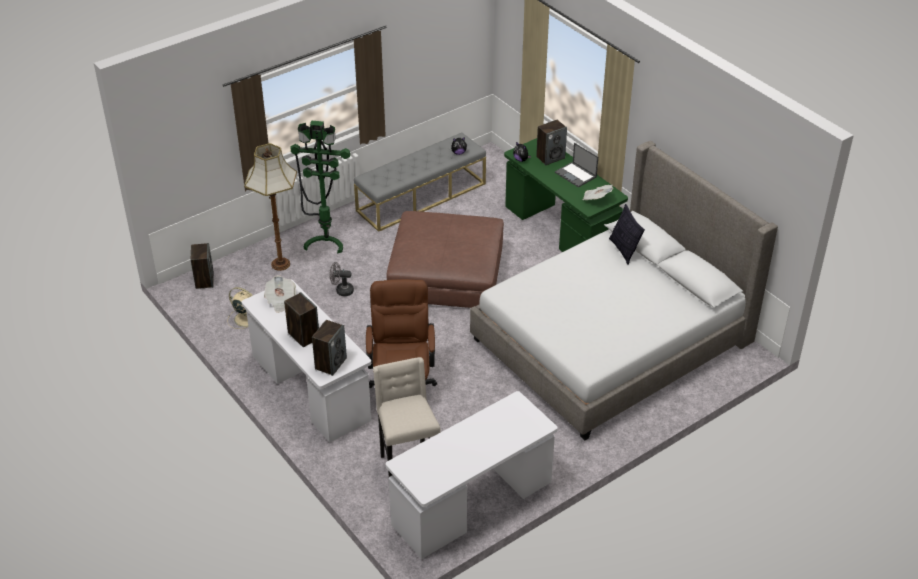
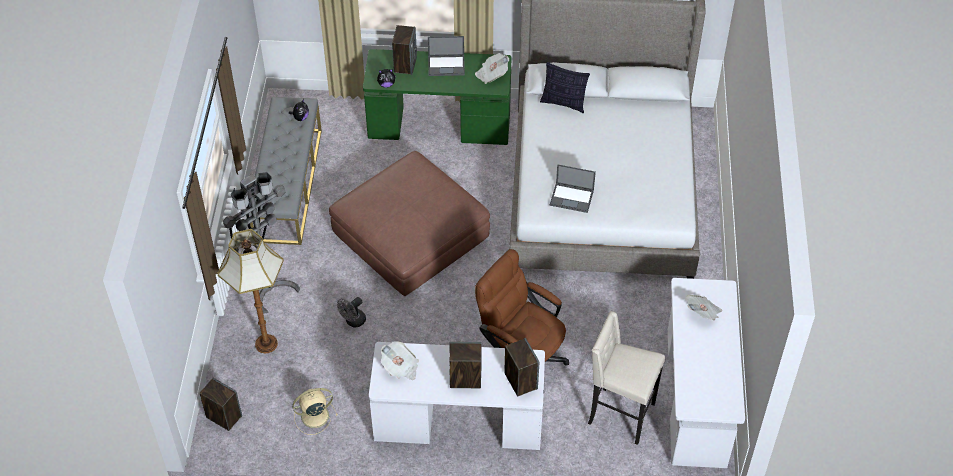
camera: 50 degrees left, 10 degrees up
(326, 240) = (270, 290): green floor lamp -> grey floor lamp
(503, 425) = (703, 313): none -> newspaper
(536, 302) = (572, 197): none -> laptop

